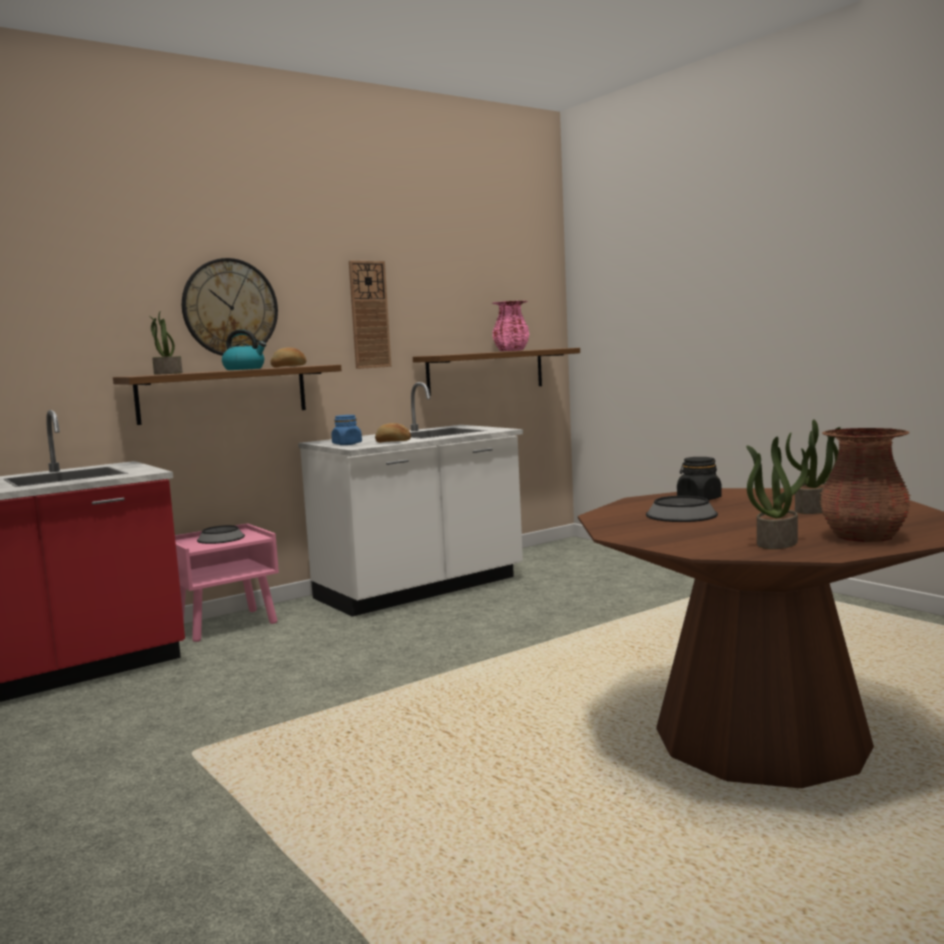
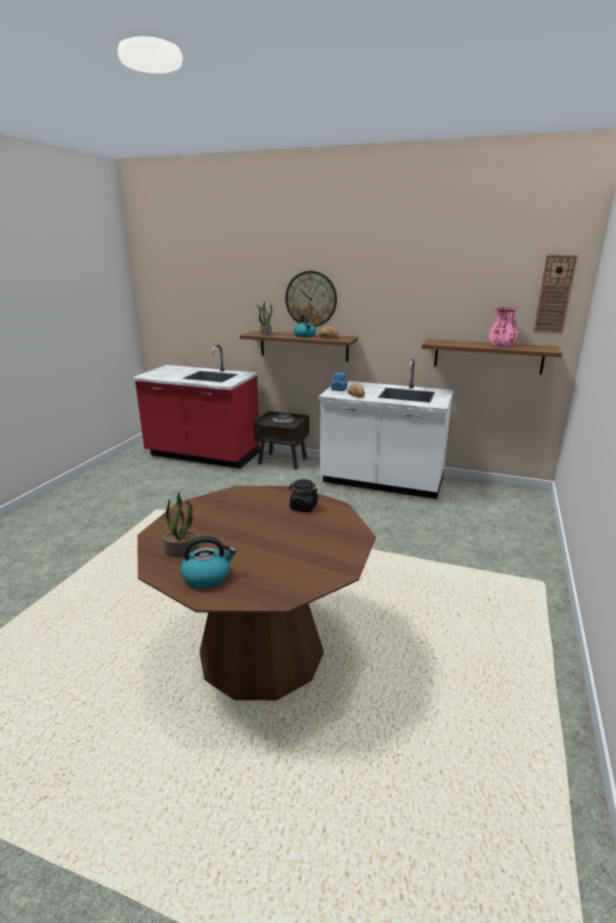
camera: 55 degrees right, 15 degrees up
(227, 625) = (283, 461): pink nightstand -> brown nightstand
(369, 314) = (398, 308): wall clock -> wall clock (554, 295)
(681, 515) = (250, 511): bowl -> none
(813, 509) = (290, 548): potted plant -> none
(863, 537) = (207, 576): brown vase -> kettle

